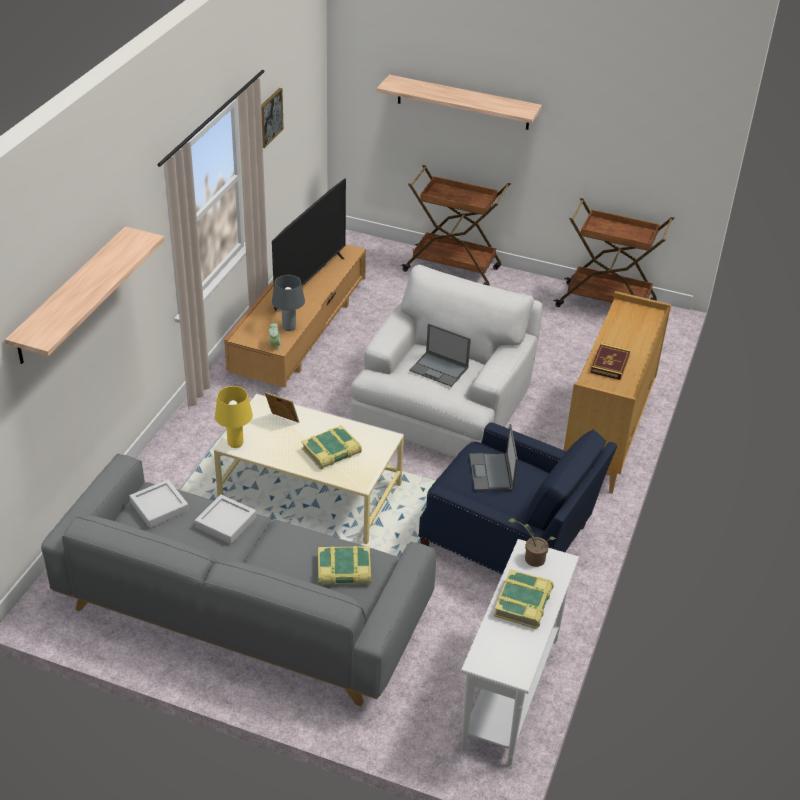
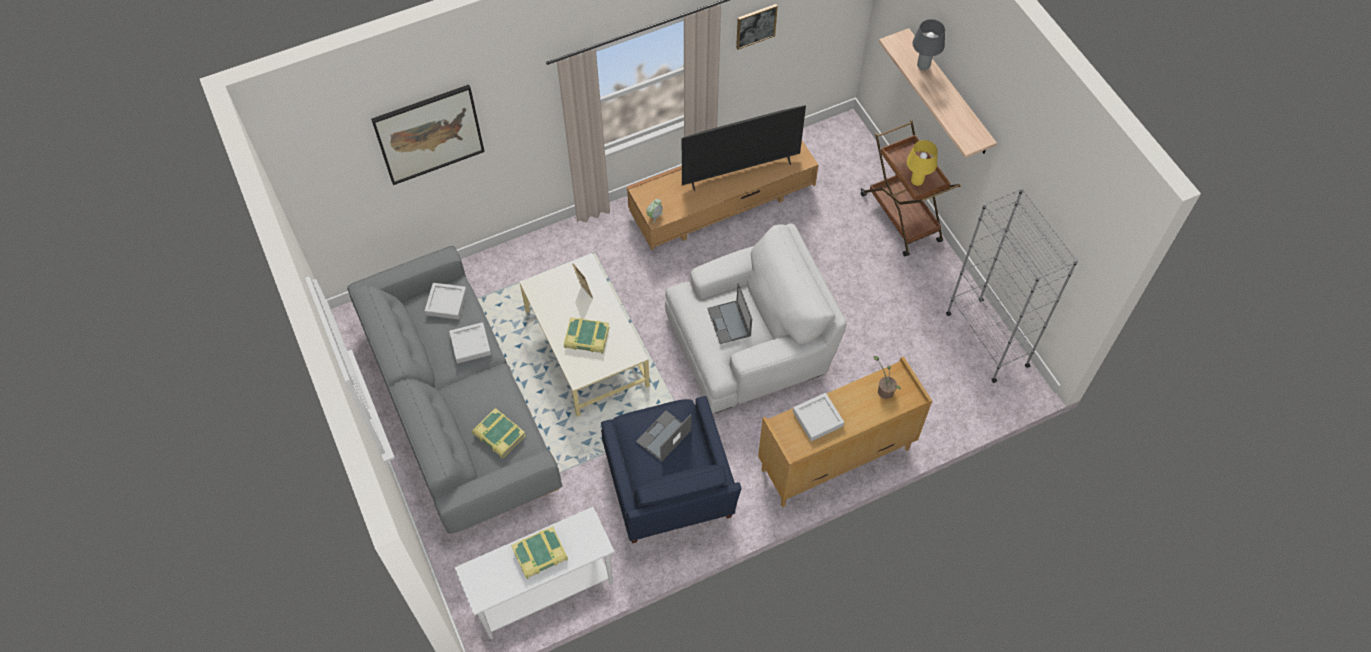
camera: 45 degrees right, 20 degrees up
(71, 295) = (429, 134): shelf -> picture
(236, 443) = (536, 286): yellow table lamp -> yellow table lamp (917, 181)
(289, 328) = (681, 206): grey table lamp -> grey table lamp (923, 66)
(531, 558) = (583, 527): potted plant -> potted plant (884, 389)
(606, 305) = (986, 339): brown cart -> grey bookcase
(610, 364) = (818, 418): book -> grey tray

